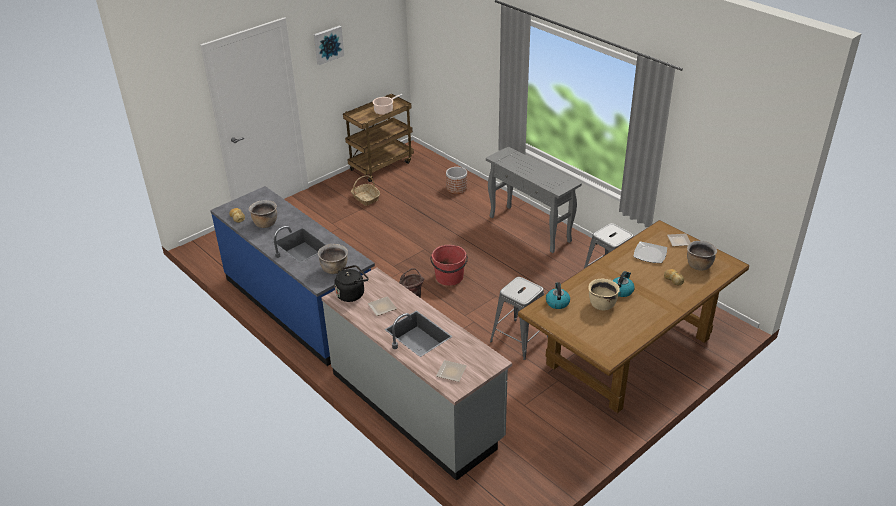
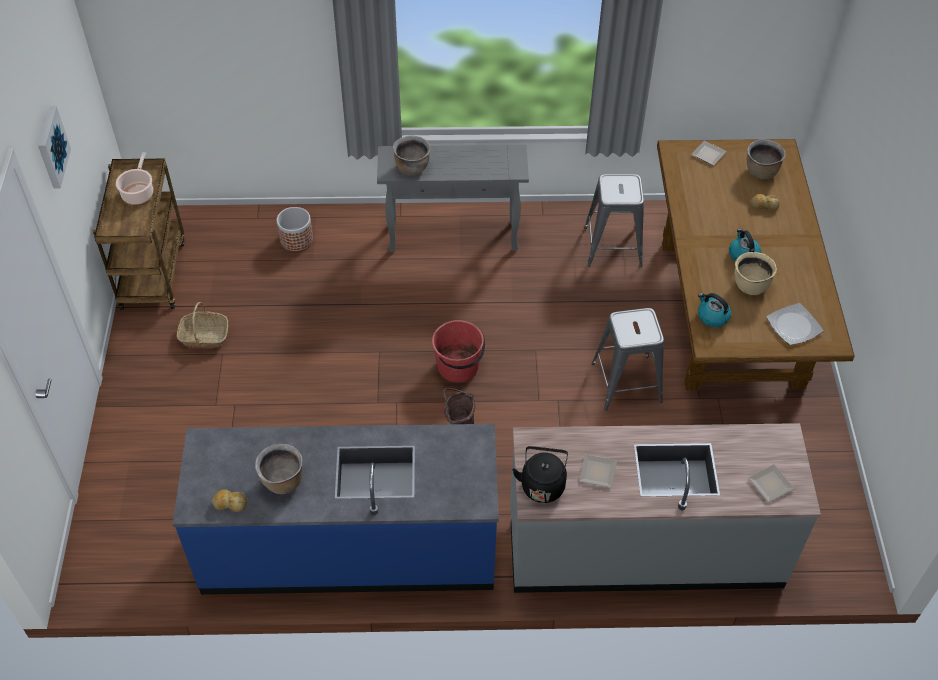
camera: 50 degrees left, 15 degrees up
(334, 269) = (466, 470): brown cooking pot -> brown cooking pot (412, 167)
(649, 254) = (706, 190): plate -> plate (793, 326)

